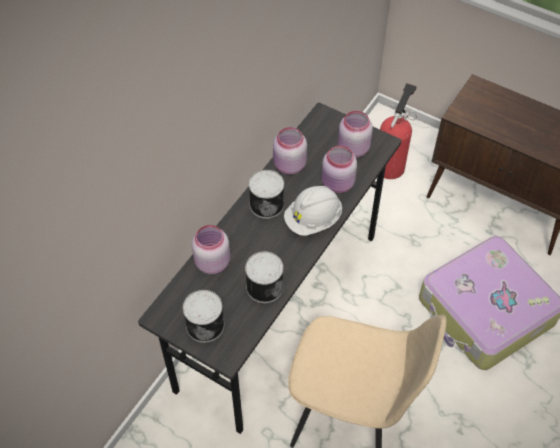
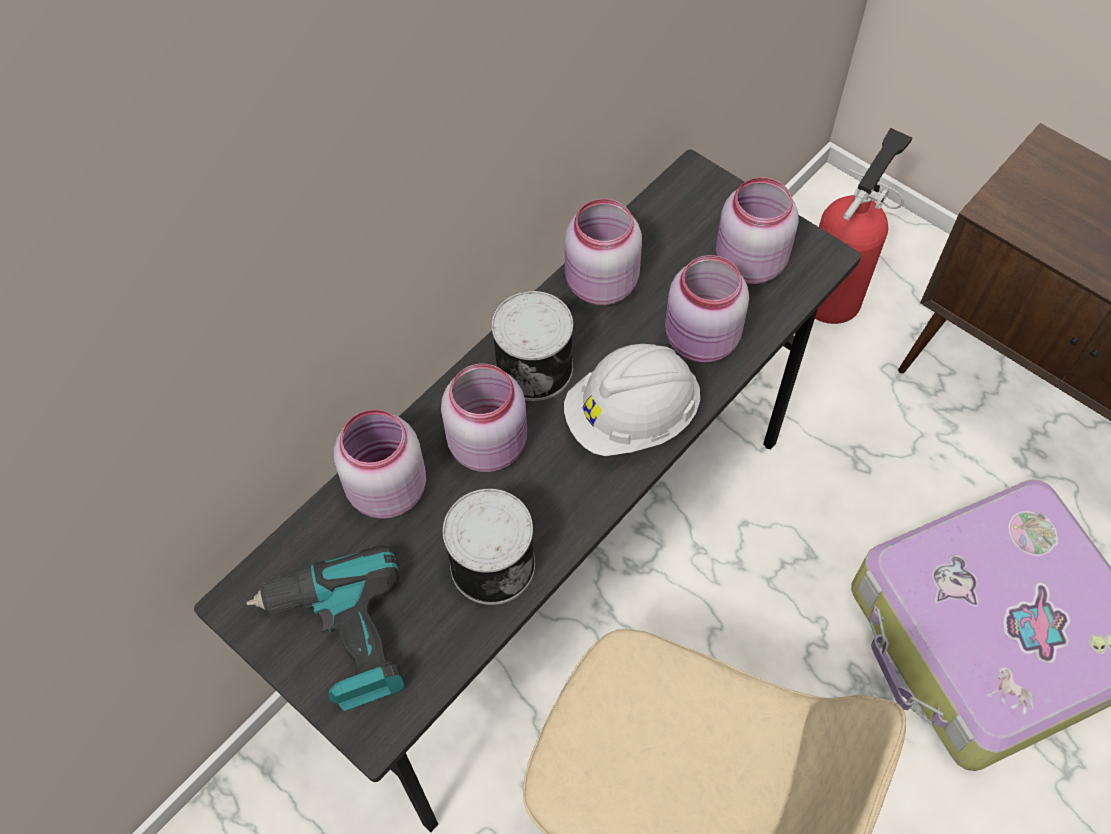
camera: 10 degrees right, 5 degrees up
(205, 324) = (341, 638): can -> power drill
(253, 238) = (490, 443): none -> pink jar

